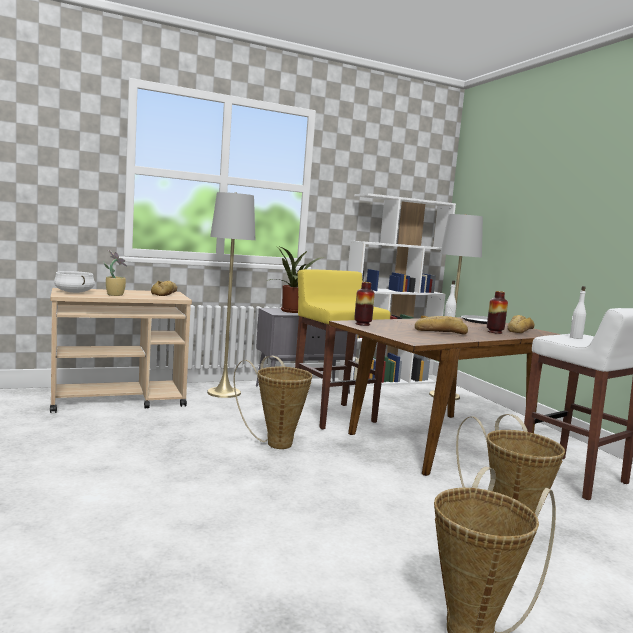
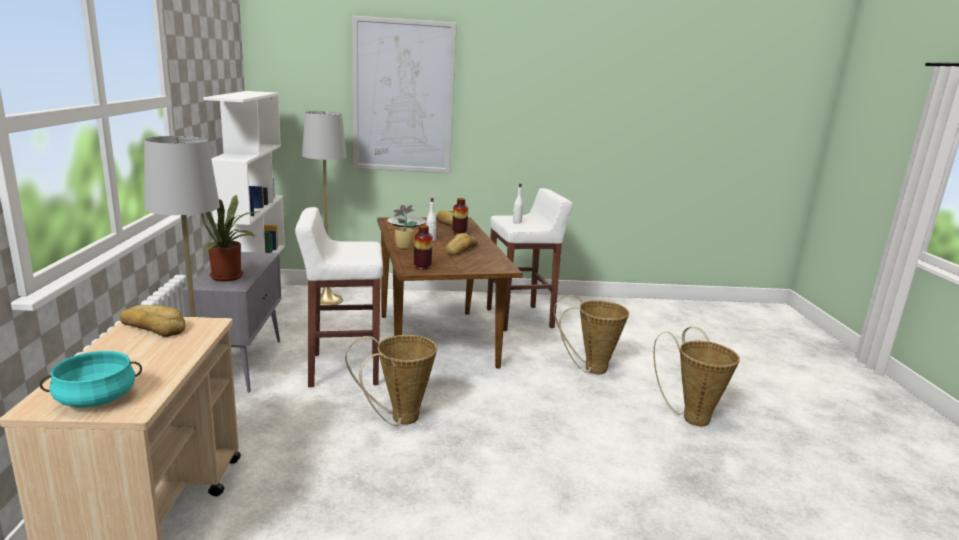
camera: 70 degrees left, 10 degrees up
(74, 292) = (96, 399): white cooking pot -> turquoise cooking pot
(115, 295) = (152, 366): potted plant -> potted plant (403, 246)
(333, 416) = (342, 369): yellow stool -> white stool
(553, 202) = (403, 97): none -> picture

